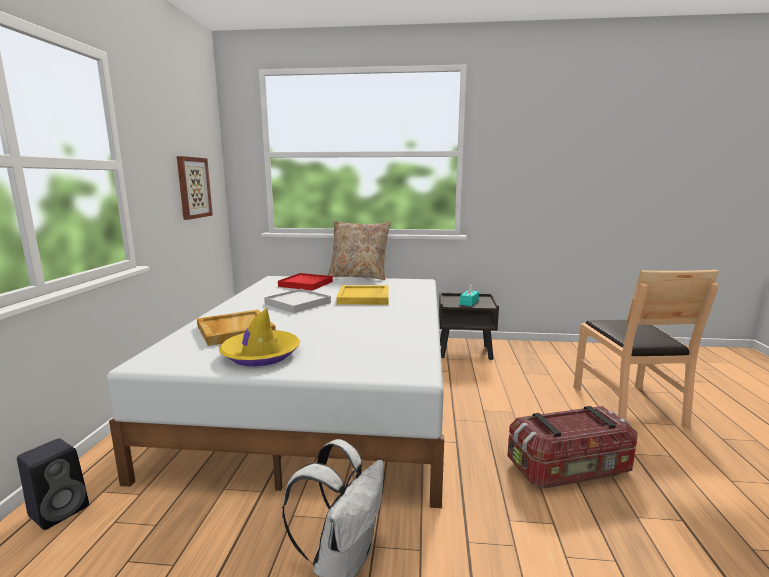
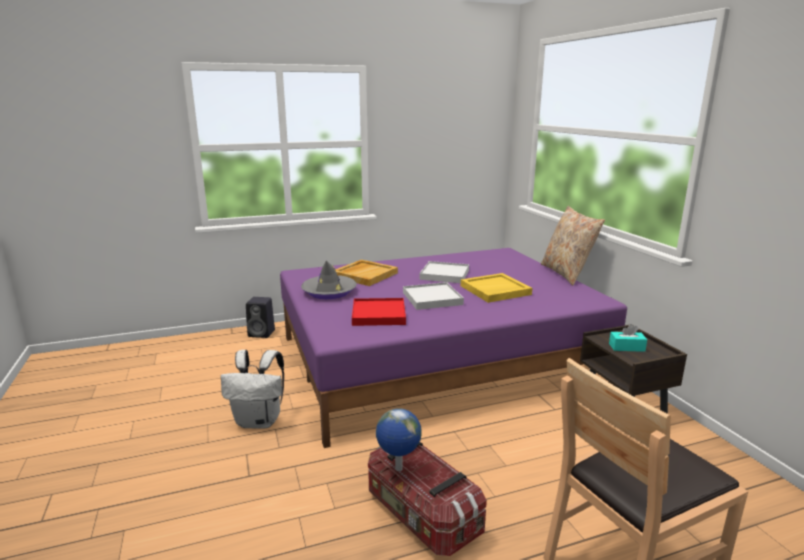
camera: 65 degrees right, 5 degrees up
(193, 187) = (453, 157): picture -> none
(260, 354) = (329, 292): yellow hat -> grey hat
(306, 284) = (503, 264): red tray -> red tray (379, 314)
(325, 393) = (437, 360): white bed -> purple bed
(353, 318) = (432, 298): none -> white tray
(575, 434) = (398, 469): none -> globe

